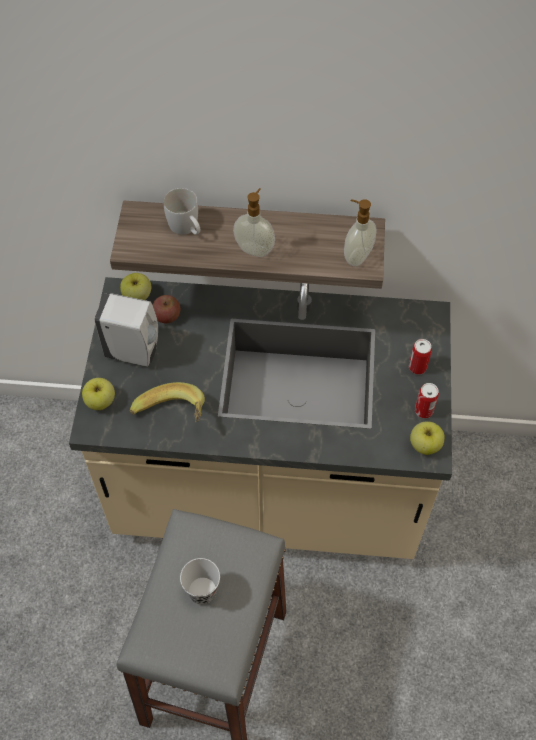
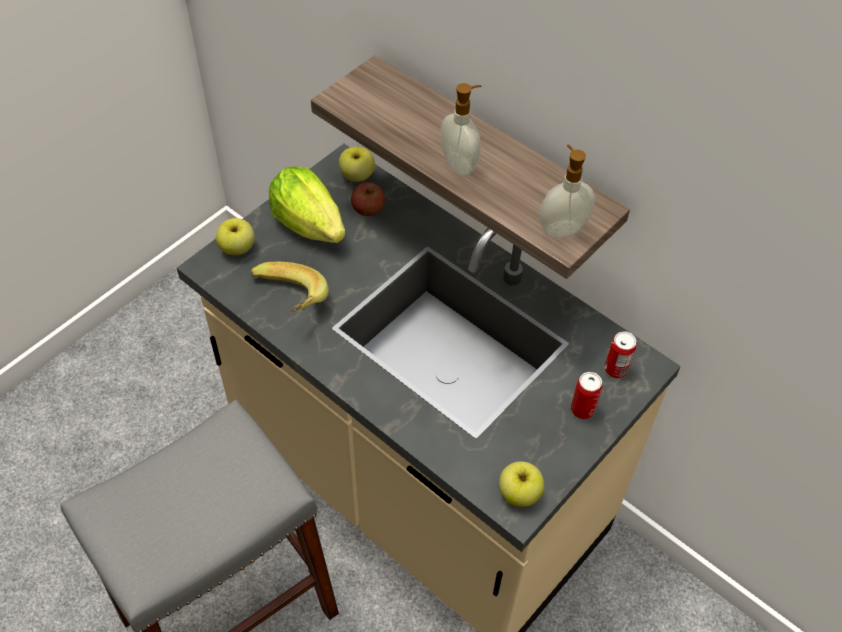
camera: 35 degrees right, 5 degrees down
(135, 352) = (308, 224): white soap dispenser -> lettuce
(186, 228) = (410, 109): white mug -> none
(202, 591) = (191, 494): black cup -> none
(423, 410) = (550, 457): can -> can (616, 369)

